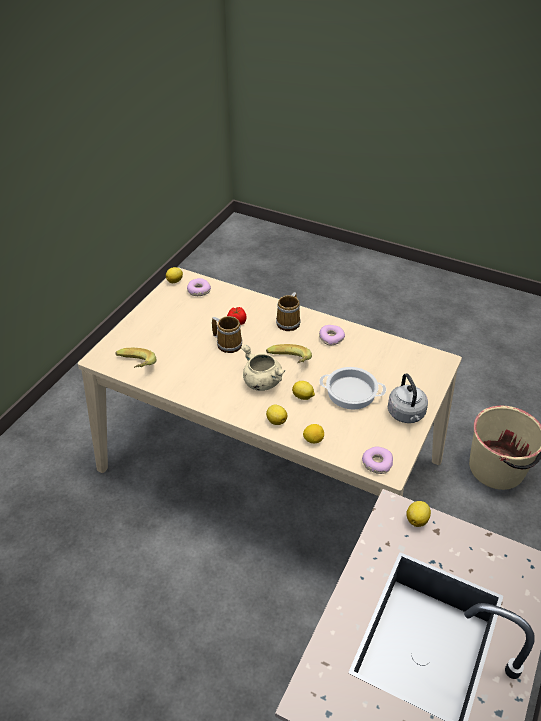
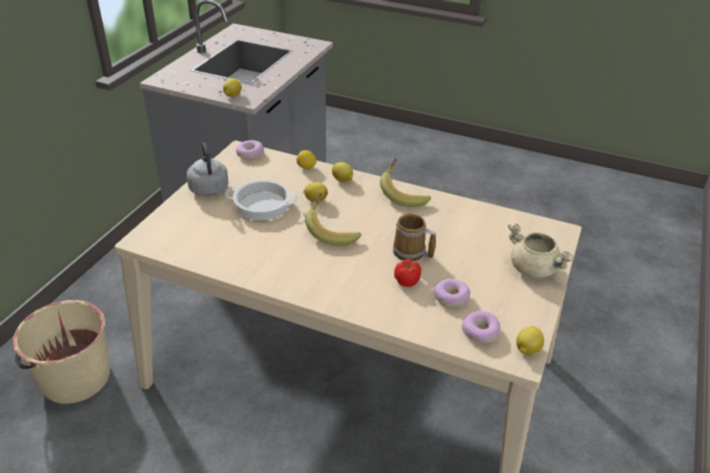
camera: 175 degrees right, 5 degrees down
(135, 368) = (511, 222): banana -> banana (404, 194)
(261, 382) = (362, 212): beige cooking pot -> beige cooking pot (534, 269)
(289, 322) = (333, 283): mug -> none
(331, 338) = (276, 263): donut -> donut (451, 297)

